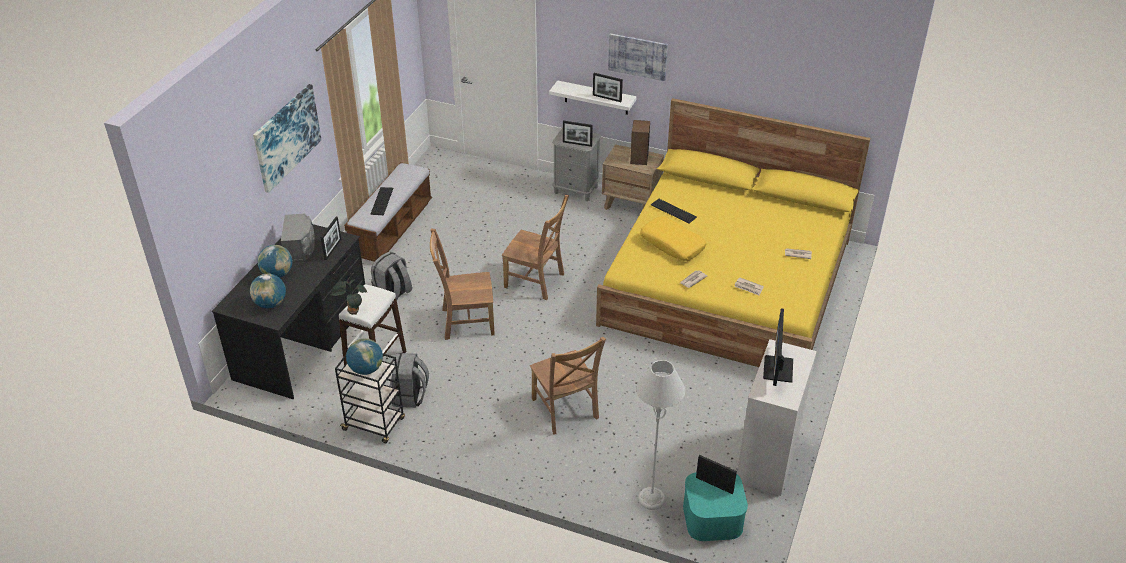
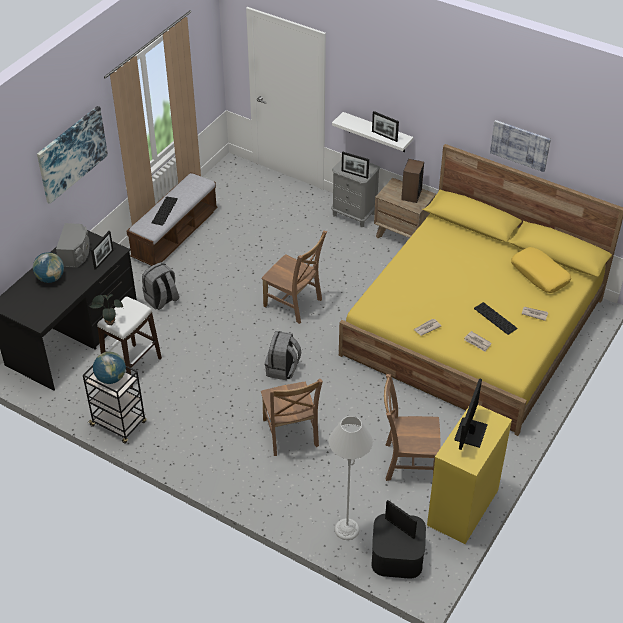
camera: 10 degrees right, 5 degrees up
(270, 304) = (38, 306): globe -> none
(410, 396) = (155, 401): grey backpack -> grey backpack (283, 369)
(465, 322) = (220, 336): brown chair -> brown chair (407, 462)
(637, 56) = (415, 101): picture -> picture (520, 145)
(672, 244) = (418, 289): yellow pillow -> yellow pillow (540, 274)
(673, 211) = (428, 254): keyboard -> keyboard (495, 318)
(712, 517) = (397, 555): turquoise storage box -> black storage box
(767, 460) = (462, 508): white dresser -> yellow dresser

